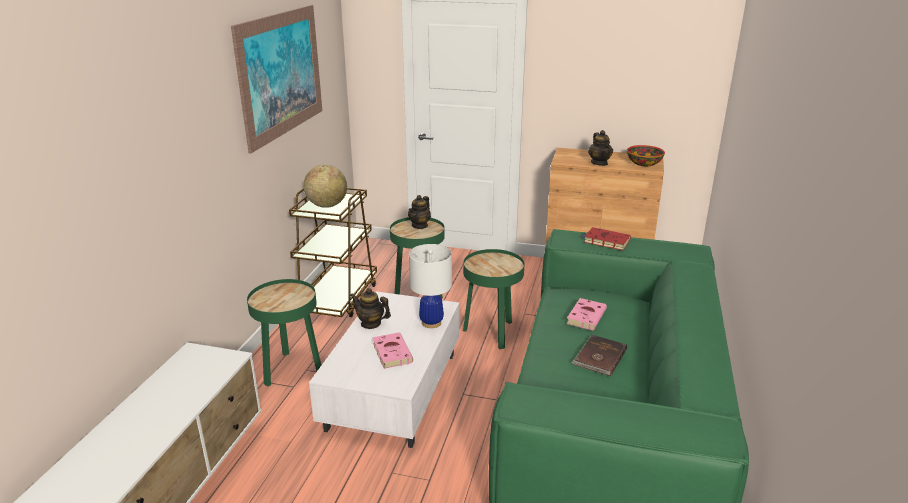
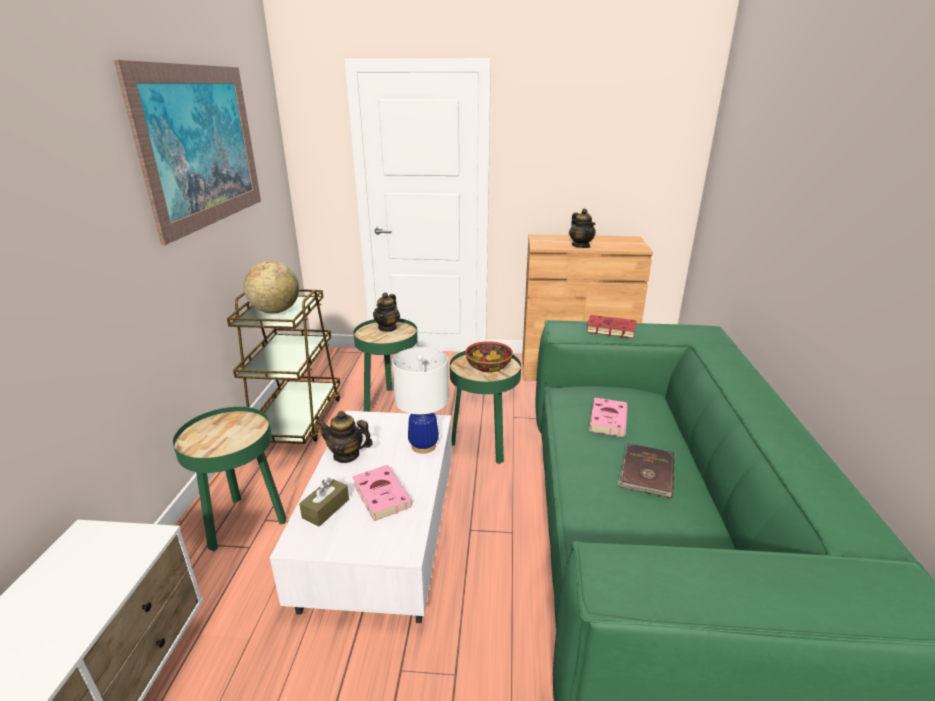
camera: 10 degrees left, 0 degrees up
(350, 357) = (326, 508): none -> brown tissue box
(643, 163) = (626, 244): bowl -> bowl (488, 367)

